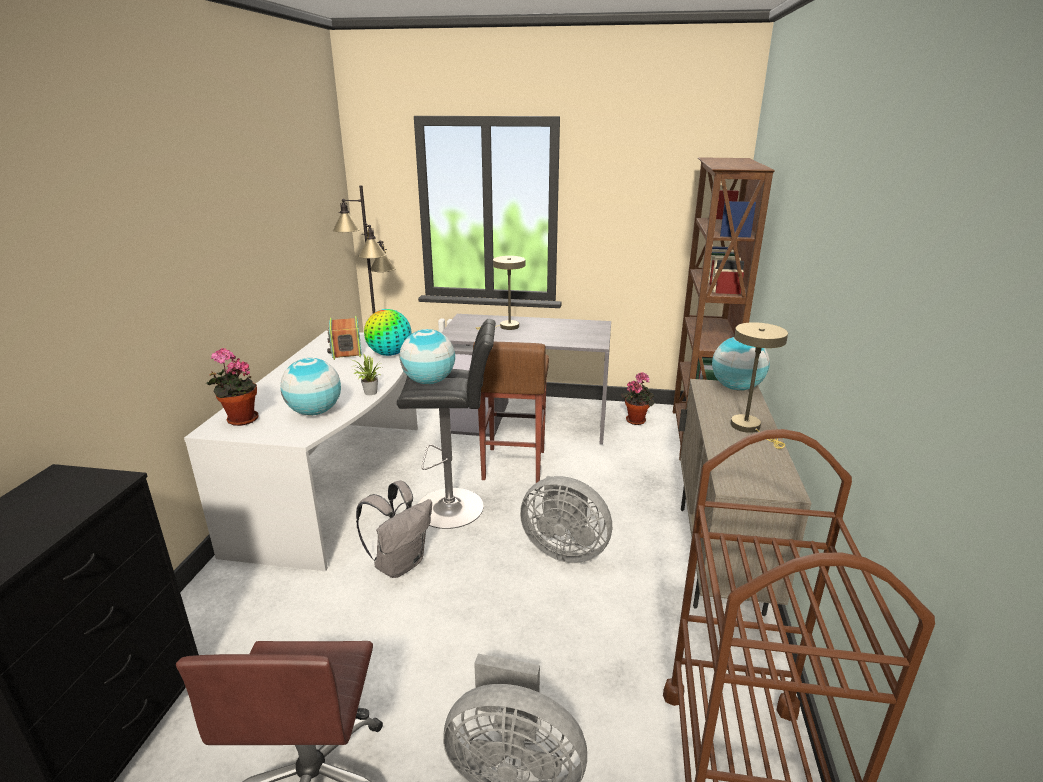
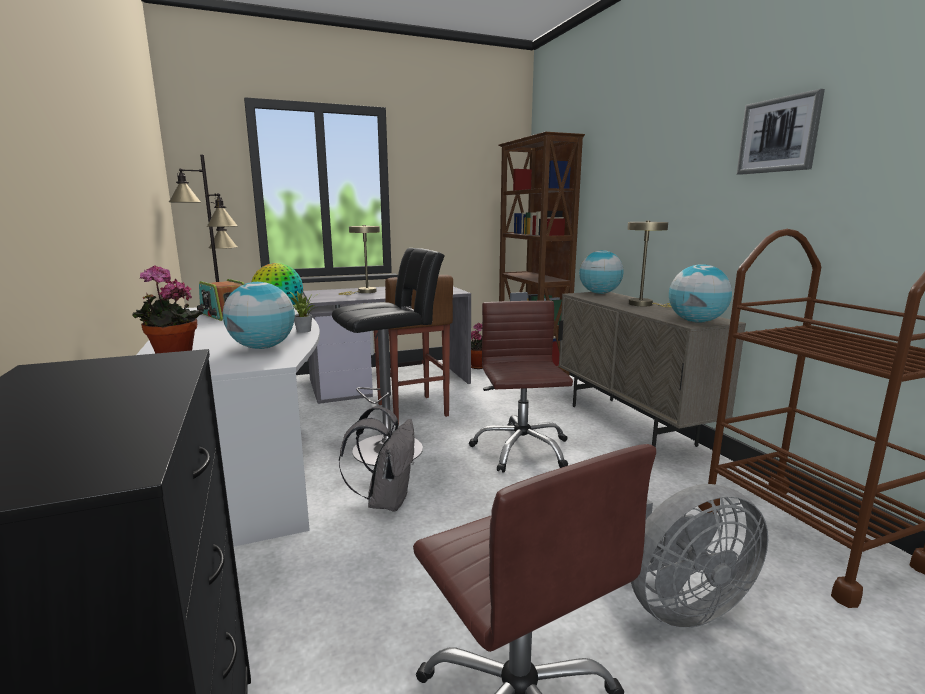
camera: 30 degrees left, 10 degrees down
(429, 381) = (369, 309): globe -> globe (696, 321)
(564, 549) = (521, 449): grey fan -> brown office chair
(872, 279) = (778, 135): none -> picture

